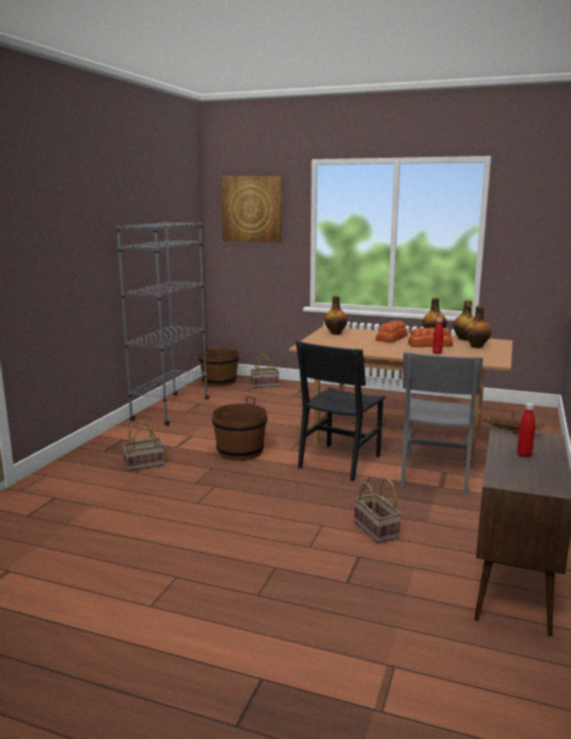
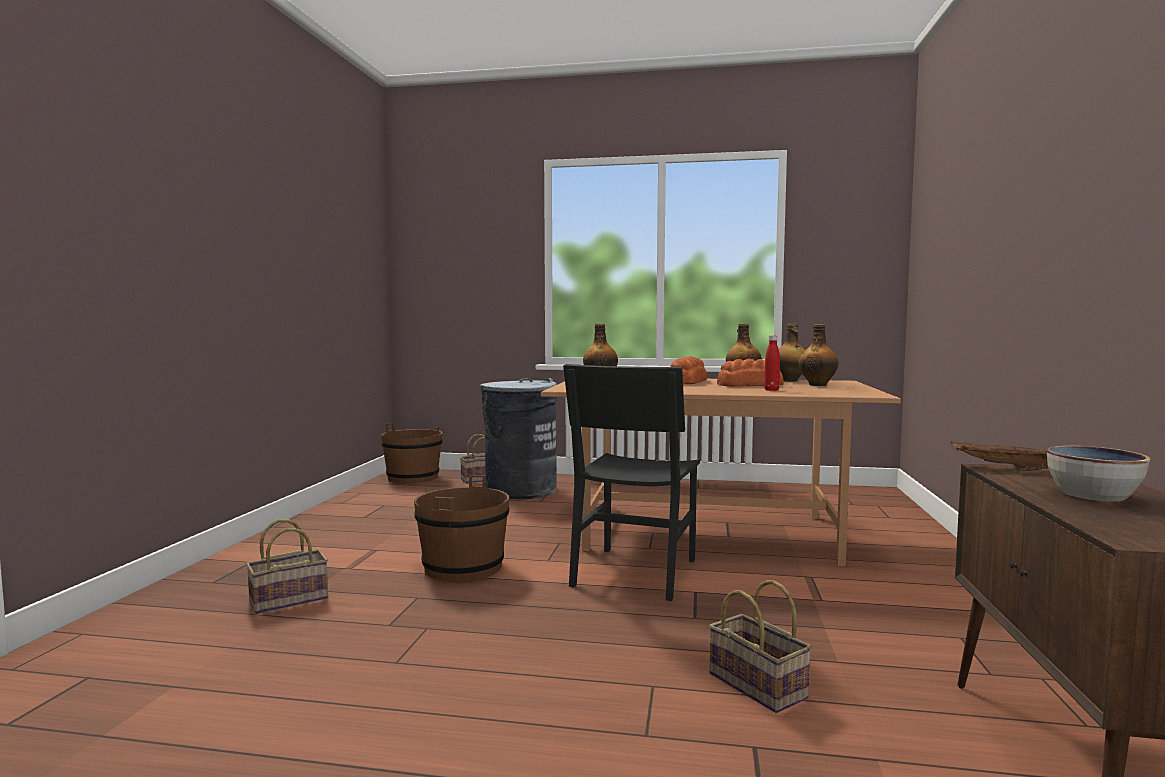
camera: 10 degrees left, 10 degrees down
(170, 409) = (337, 515): grey bookcase -> none
(252, 209) = (460, 230): picture -> none
(288, 396) = (520, 490): none -> grey trash can
(435, 475) = (797, 582): grey chair -> none
(524, 455) = (1093, 496): red bottle -> bowl

